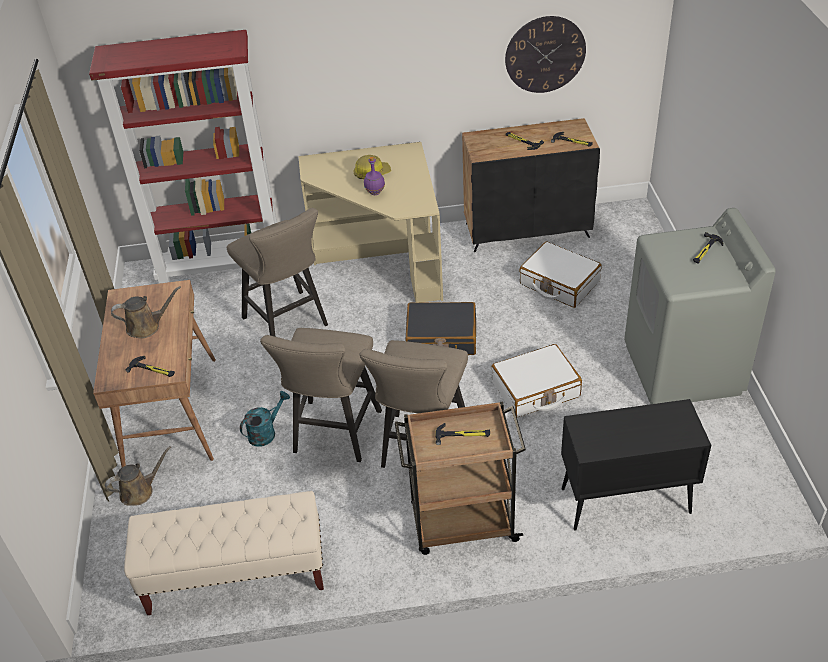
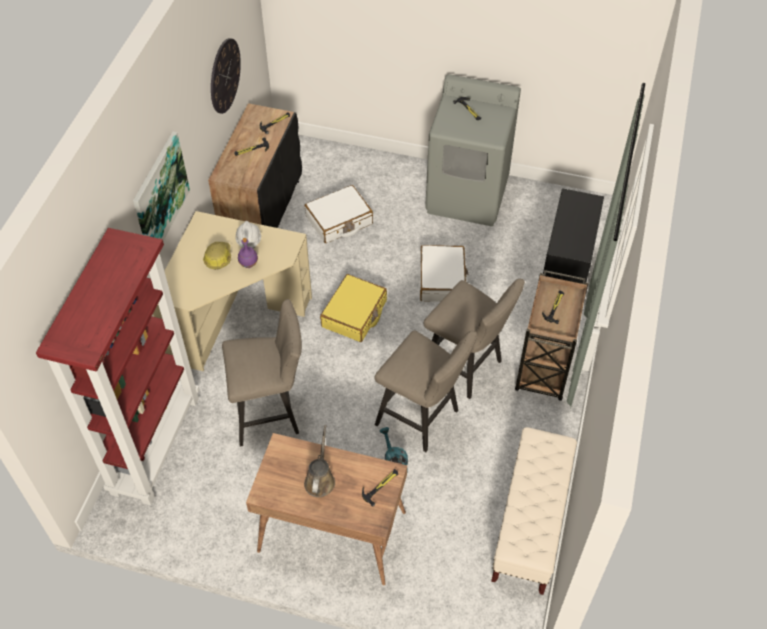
camera: 70 degrees left, 10 degrees up
(140, 491) = (412, 576): brown watering can -> none
(362, 77) = (160, 194): none -> picture
(405, 182) = (248, 240): none -> white hard hat
(441, 338) = (354, 314): black suitcase -> yellow suitcase

